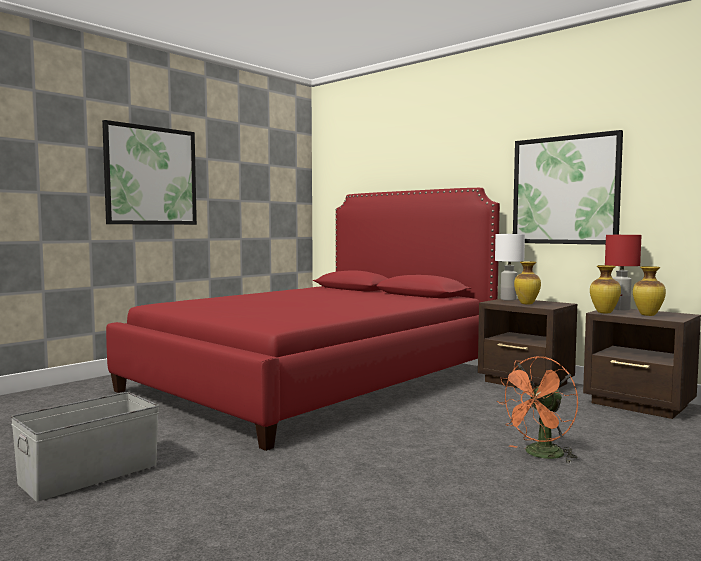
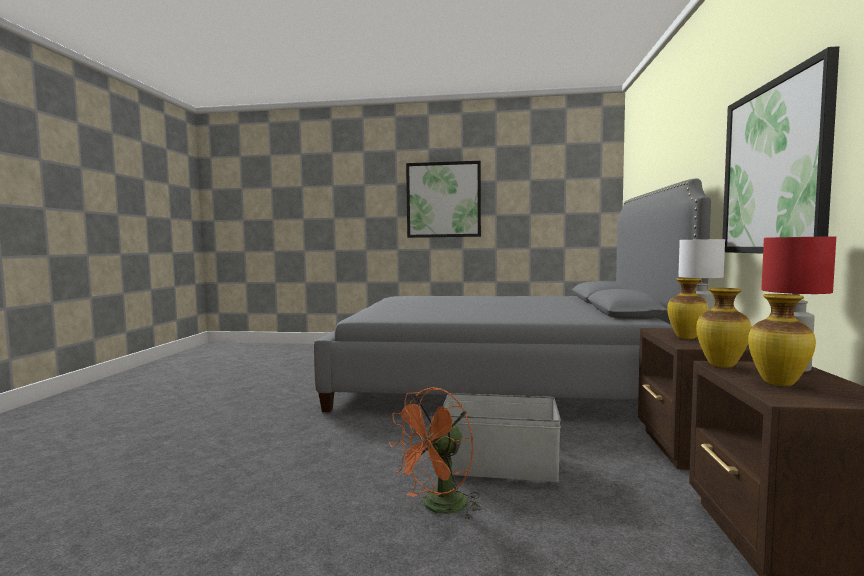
camera: 55 degrees right, 0 degrees up
(88, 474) = (246, 391): grey storage box -> grey storage box (498, 465)
(315, 380) = (499, 380): red bed -> grey bed
(540, 455) = (438, 507): orange fan -> orange fan turned 60 degrees counterclockwise

